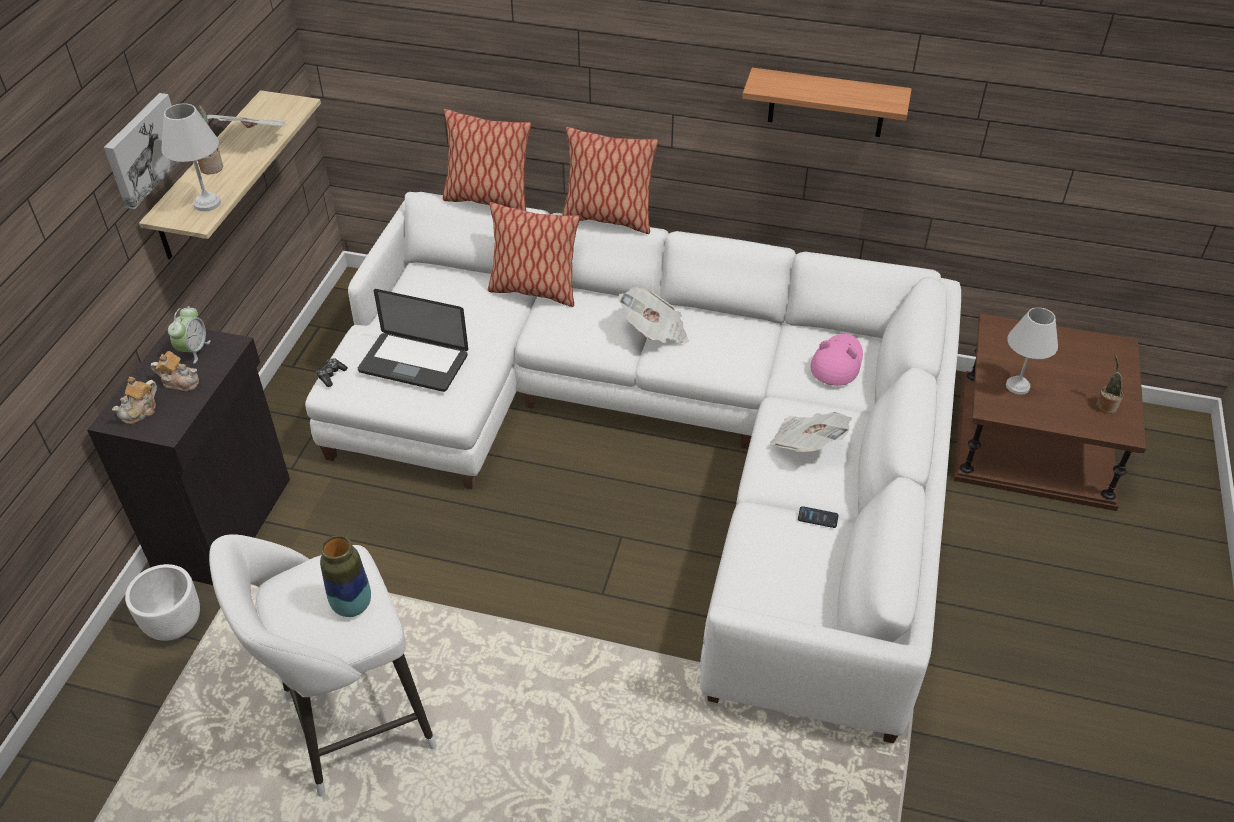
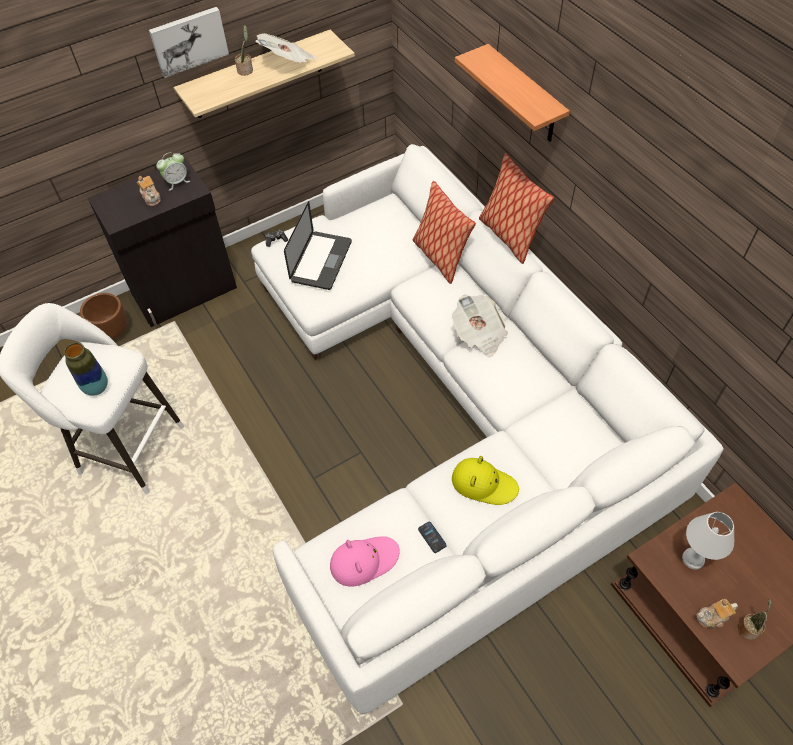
camera: 45 degrees right, 10 degrees up
(140, 411) = (118, 203): teapot -> teapot (713, 617)
(174, 626) = (112, 332): white planter -> brown planter
(208, 203) = (217, 93): white table lamp -> none
(413, 363) = (321, 261): laptop -> laptop turned 135 degrees counterclockwise
(488, 200) = (450, 178): pillow -> none
(807, 444) = (484, 483): newspaper -> yellow hat
(827, 103) = (673, 242): shelf -> shelf (524, 96)
(837, 363) = (572, 442): pink hat -> pink hat (364, 561)

